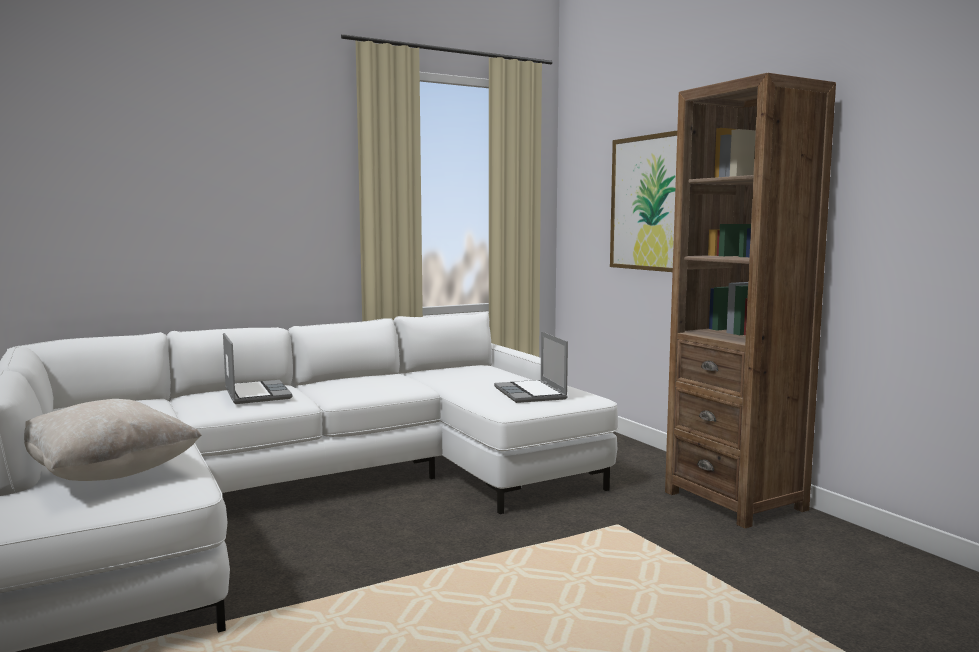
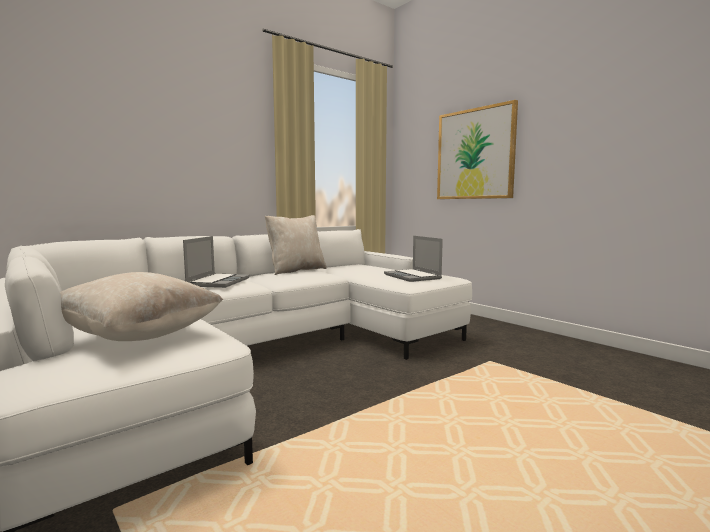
camera: 10 degrees left, 0 degrees up
(256, 394) = (218, 282): laptop -> laptop turned 45 degrees clockwise
(376, 376) = (296, 270): none -> beige pillow
(735, 501) = (549, 342): brown bookcase -> none

